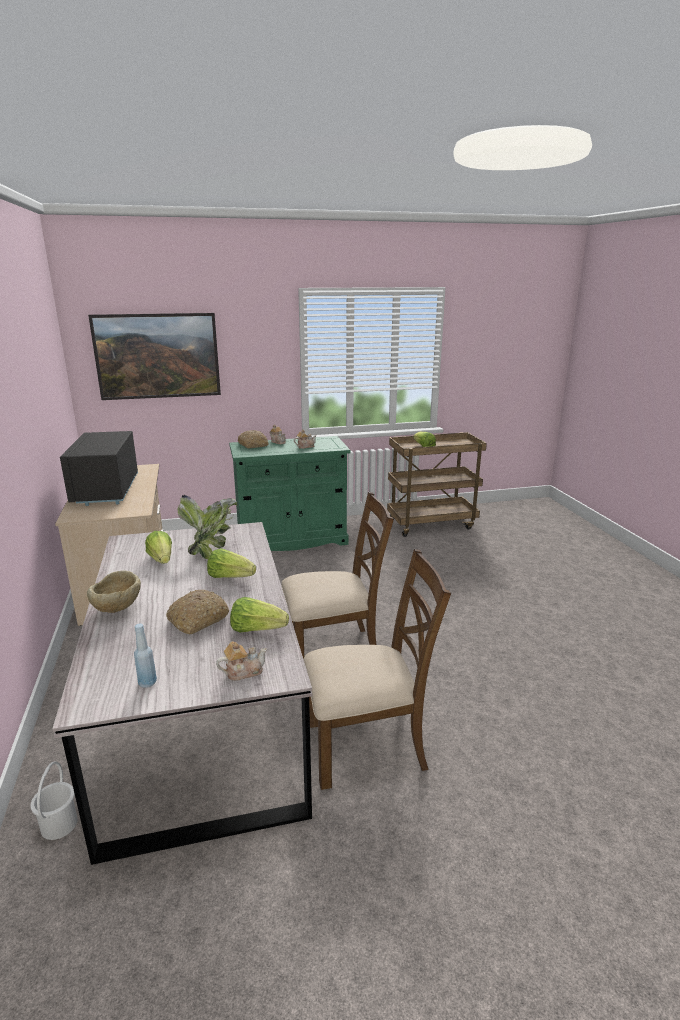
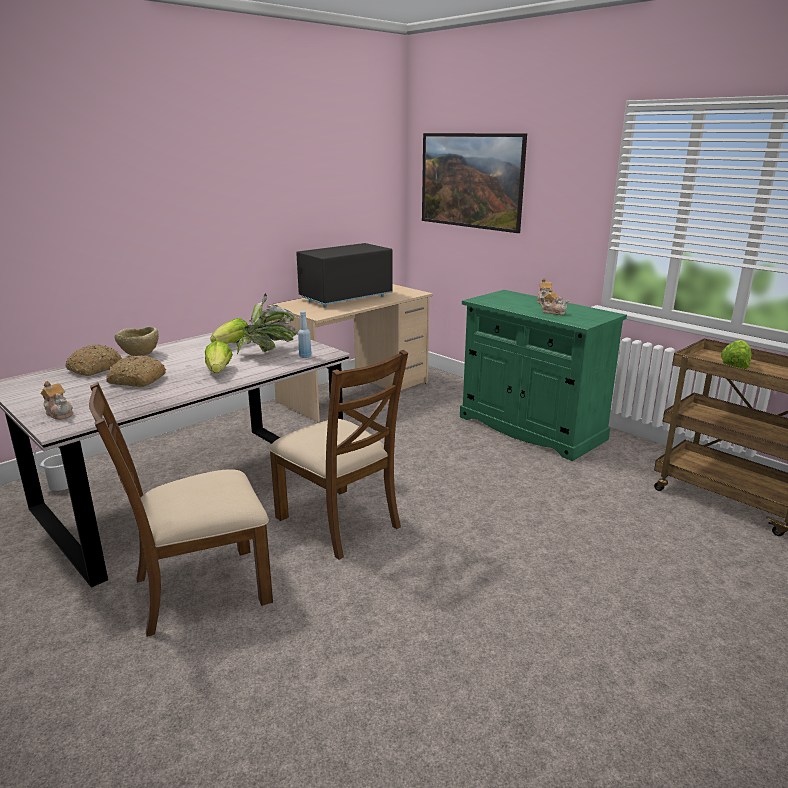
camera: 60 degrees right, 0 degrees up
(147, 683) = (38, 390): blue bottle -> blue bottle (305, 356)
(253, 445) = (514, 297): bread -> bread (94, 368)
(257, 629) = (130, 402): lettuce -> none
(367, 745) = (200, 589): brown chair -> brown chair turned 105 degrees clockwise

